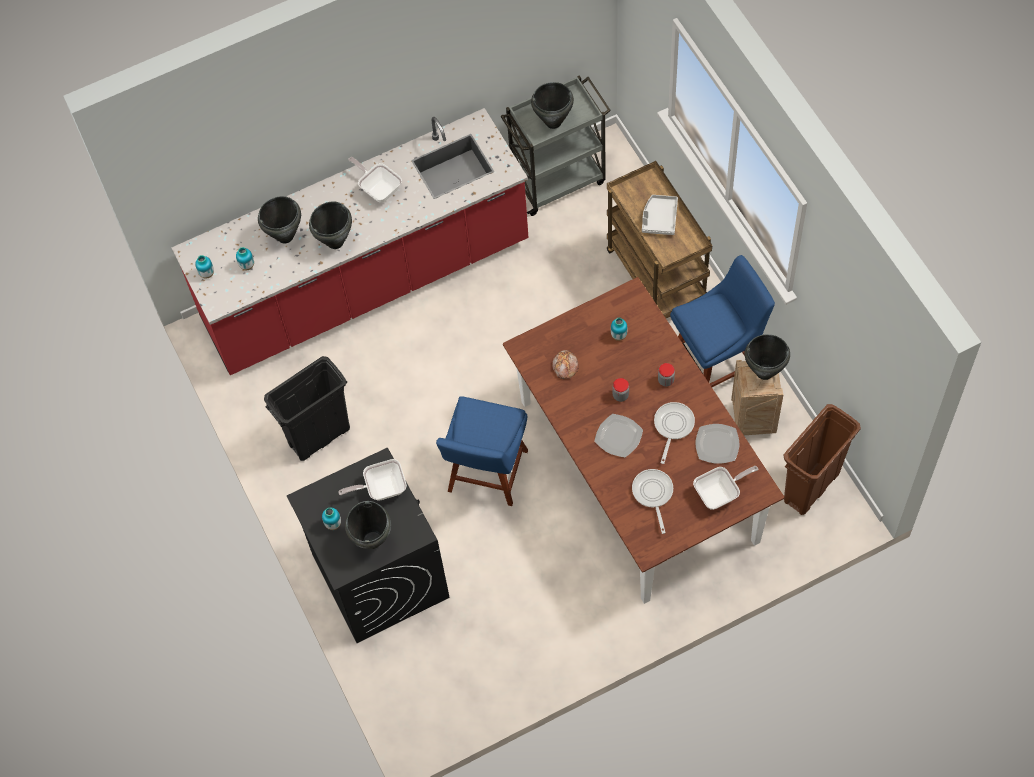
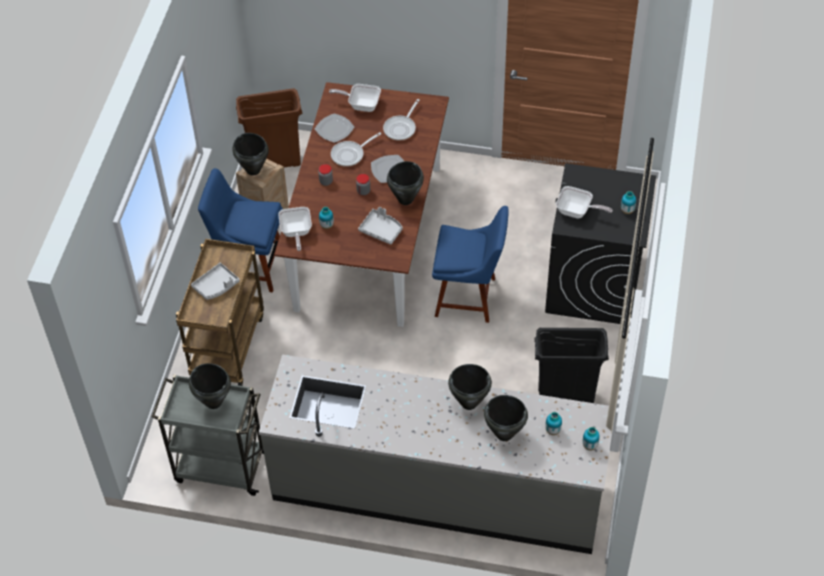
camera: 145 degrees left, 10 degrees down
(366, 283) = (438, 489): red counter -> grey counter
(372, 540) = (608, 186): black cooking pot -> black cooking pot (405, 199)
(378, 188) = (399, 422): frying pan -> frying pan (296, 233)
(486, 475) = (469, 297): blue chair -> blue chair turned 45 degrees clockwise
(565, 367) = (381, 230): bread -> grey tray

